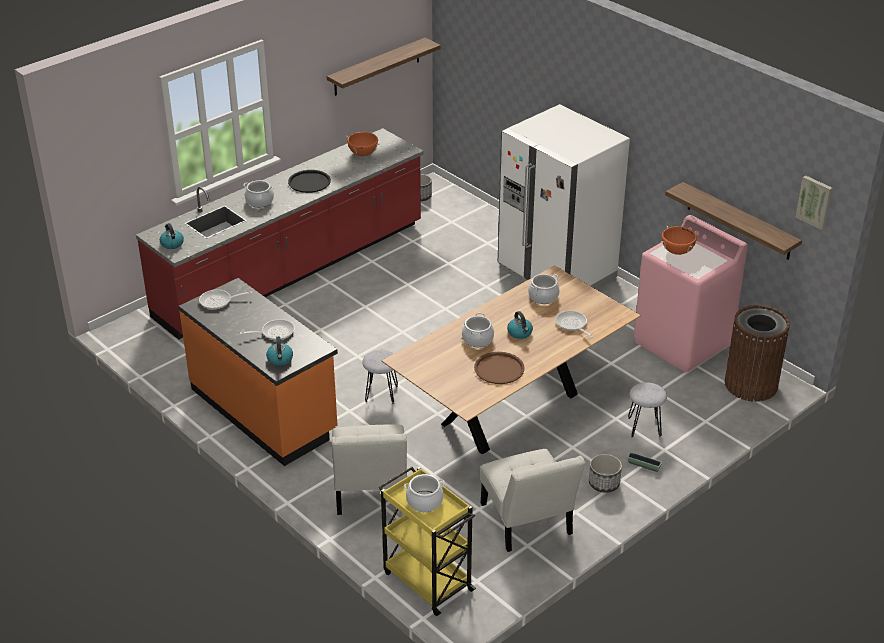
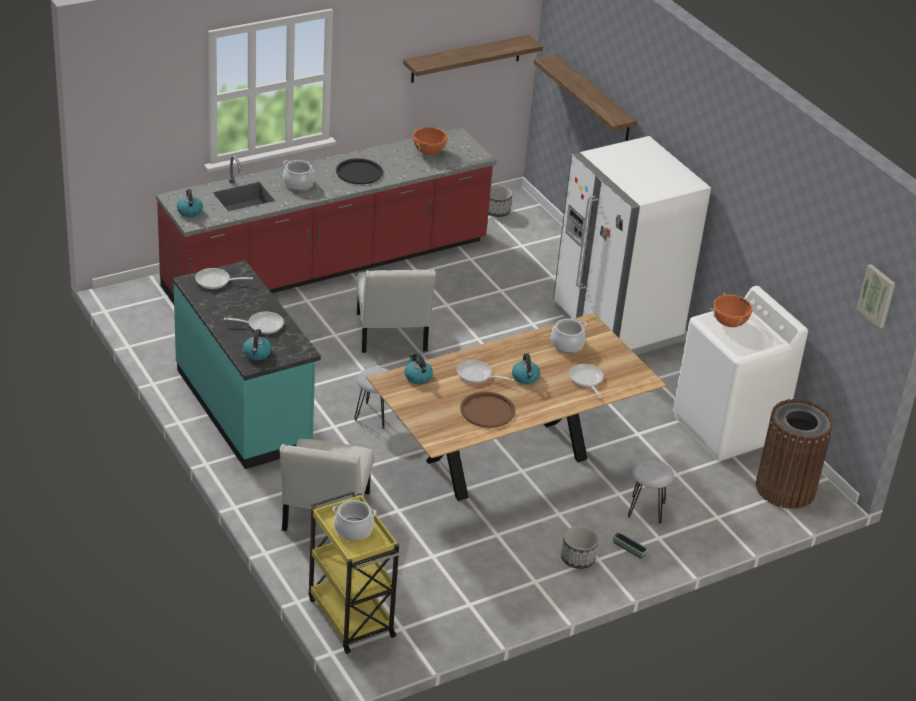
camera: 10 degrees right, 0 degrees up
(264, 411) = (245, 408): orange counter -> turquoise counter
(426, 351) = (417, 377): none -> kettle
(478, 339) = (477, 375): cooking pot -> frying pan
(527, 523) = (479, 582): white chair -> white chair (391, 335)
(682, 343) = (727, 428): pink washing machine -> white washing machine
(739, 221) = (804, 303): shelf -> shelf (594, 99)

